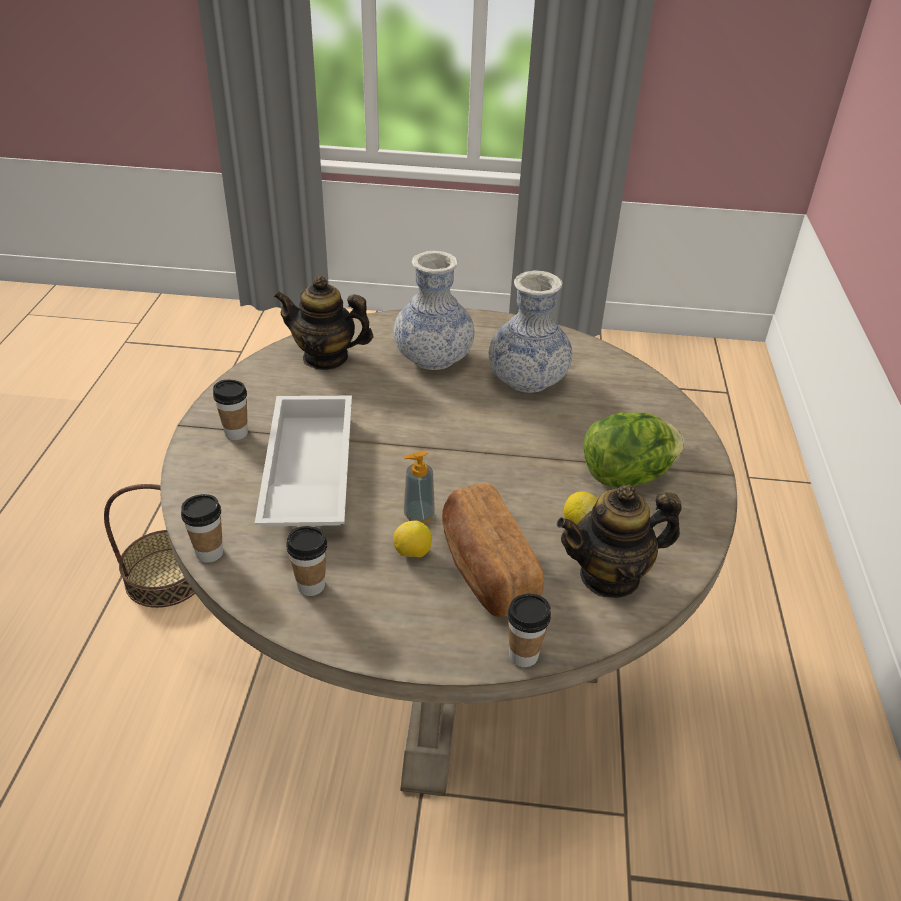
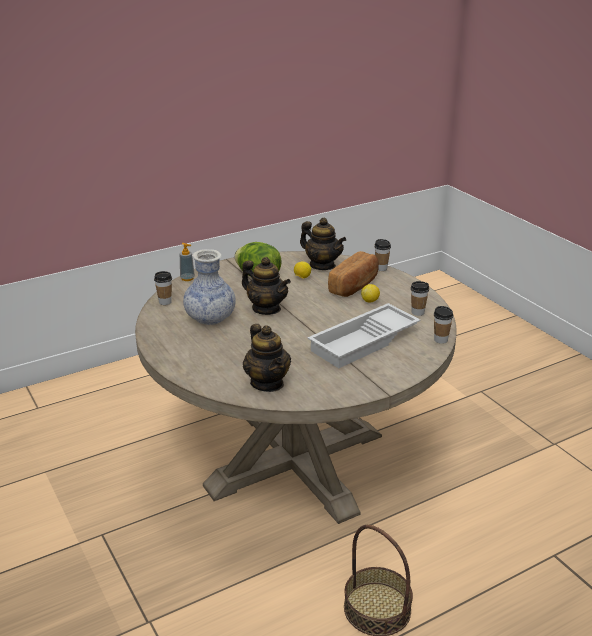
camera: 125 degrees left, 10 degrees down
(236, 433) = (369, 374): cup -> cup (165, 302)
(418, 515) = (348, 307): soap dispenser -> soap dispenser (187, 278)
(433, 358) = (223, 350): vase -> none
(504, 435) = (266, 309): none -> teapot

